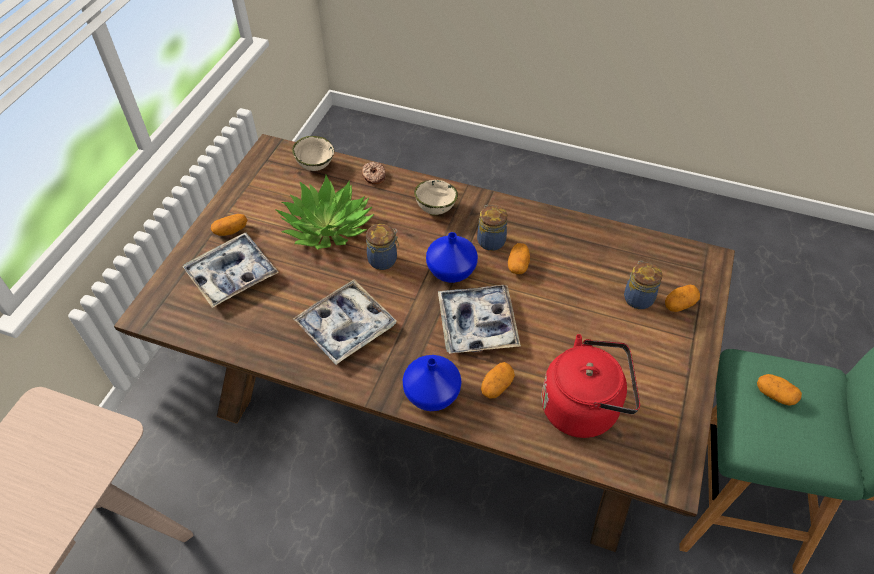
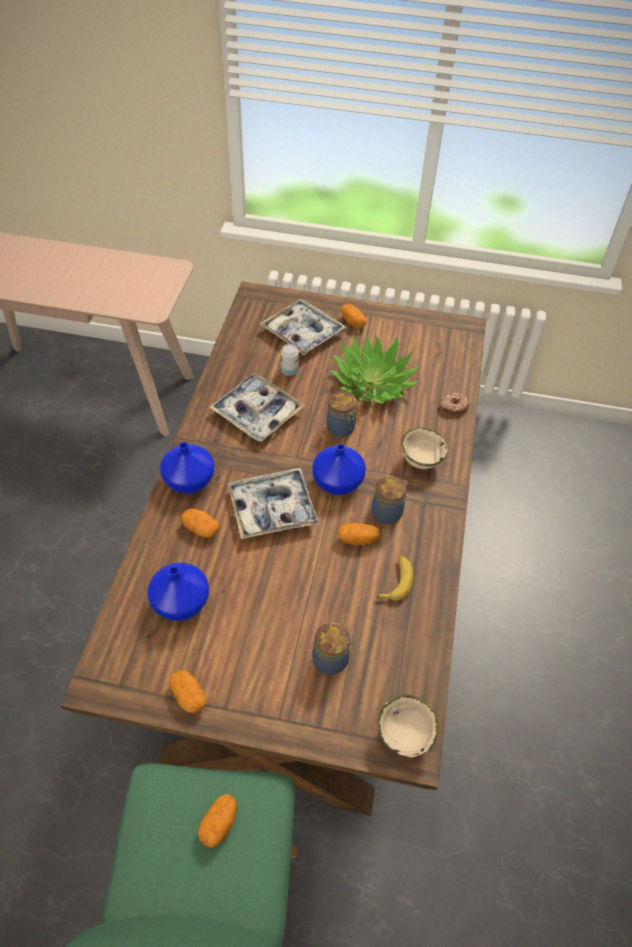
camera: 80 degrees right, 0 degrees up
(290, 293) = (289, 371): none -> can
(315, 166) = (453, 362): beige bowl -> beige bowl (405, 736)
(562, 246) = (396, 581): none -> banana
(584, 407) = (180, 604): red kettle -> blue vase
(679, 304) = (329, 706): potato -> potato (188, 696)

